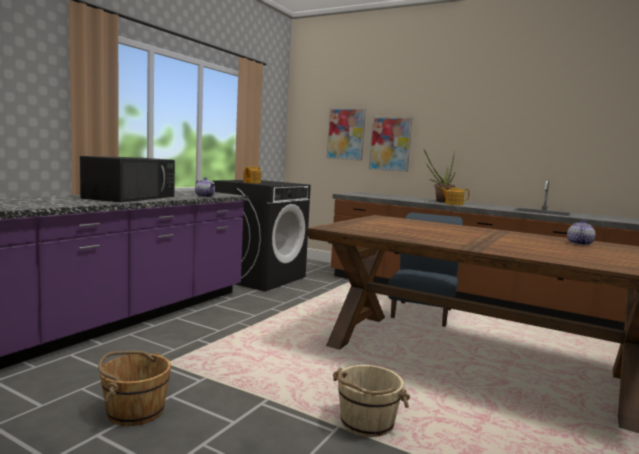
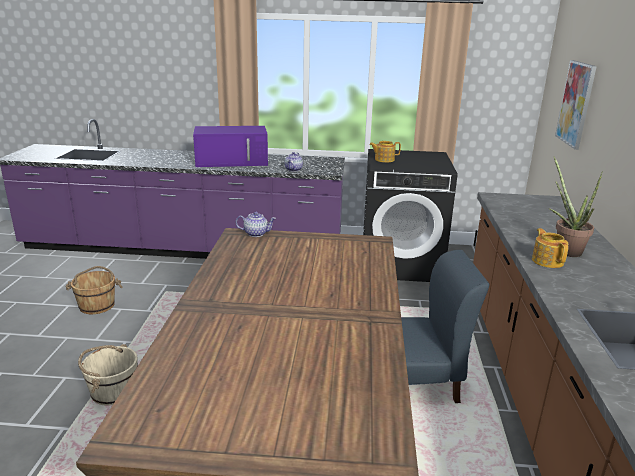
camera: 65 degrees right, 15 degrees up
(131, 197) = (233, 161): black microwave -> purple microwave
(390, 144) = (602, 132): picture -> none
(579, 243) = (342, 381): teapot -> teapot (256, 233)

